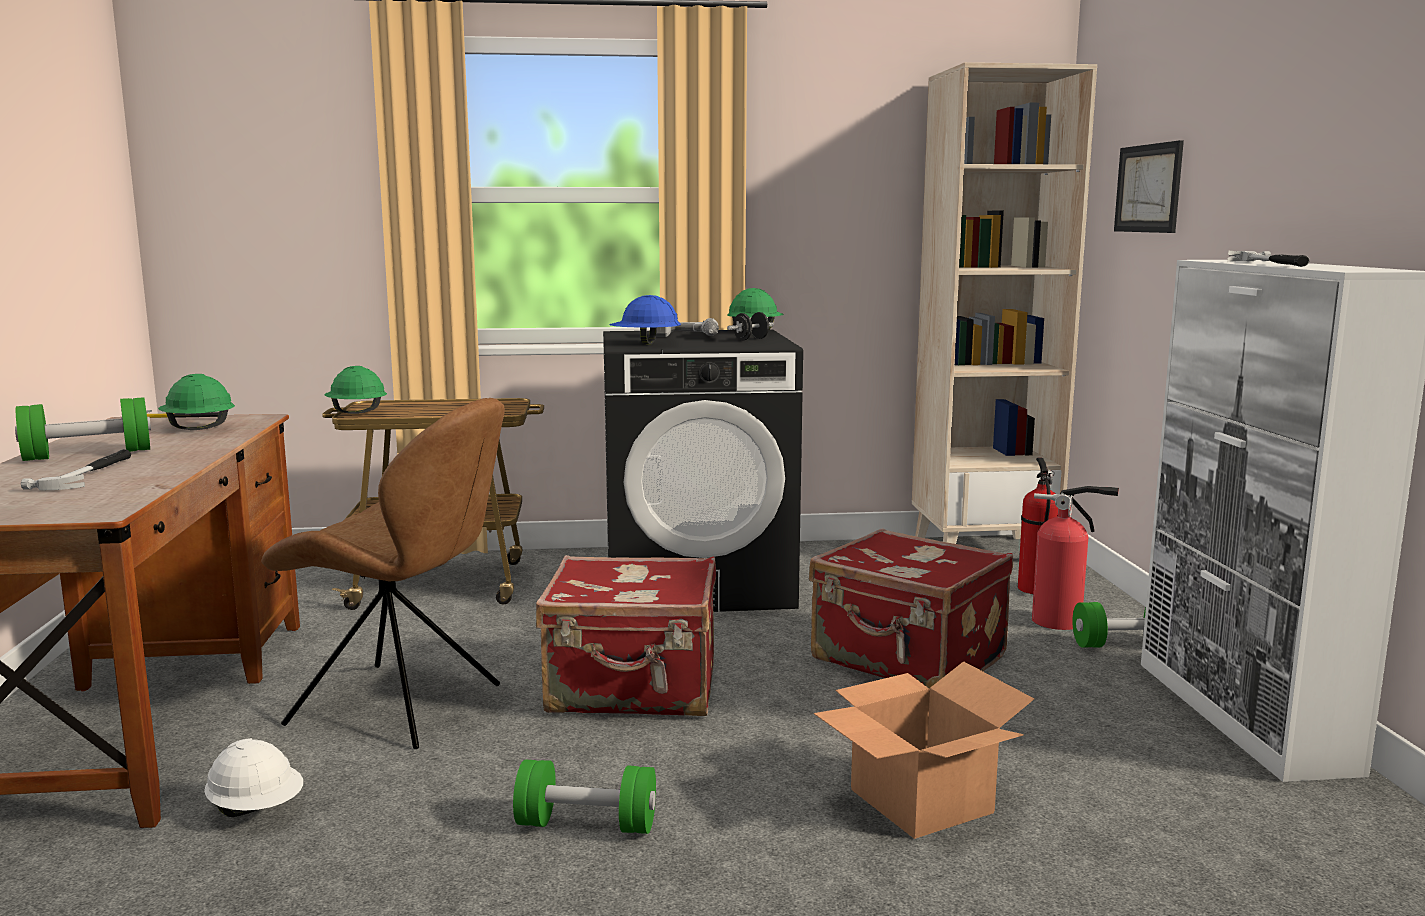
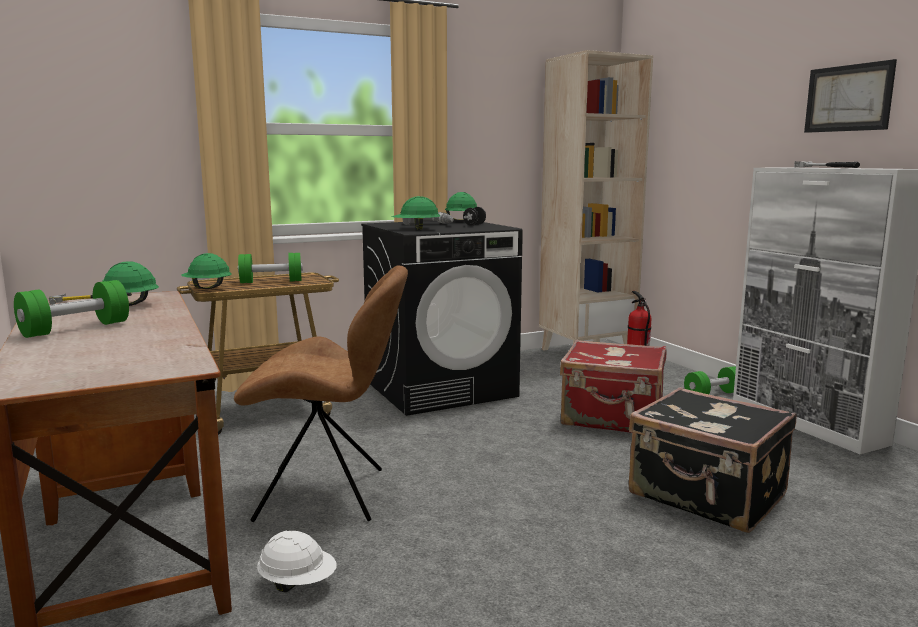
camera: 20 degrees left, 0 degrees up
(89, 474) = (111, 342): hammer -> none
(586, 824) = (535, 547): green dumbbell -> green dumbbell (271, 282)
(634, 689) = (472, 459): red suitcase -> none
(645, 343) = (416, 229): blue hard hat -> green hard hat
(923, 801) = (707, 496): cardboard box -> black suitcase
(1062, 622) = (670, 386): fire extinguisher -> none
(1148, 188) = (691, 129): picture -> picture (848, 98)

